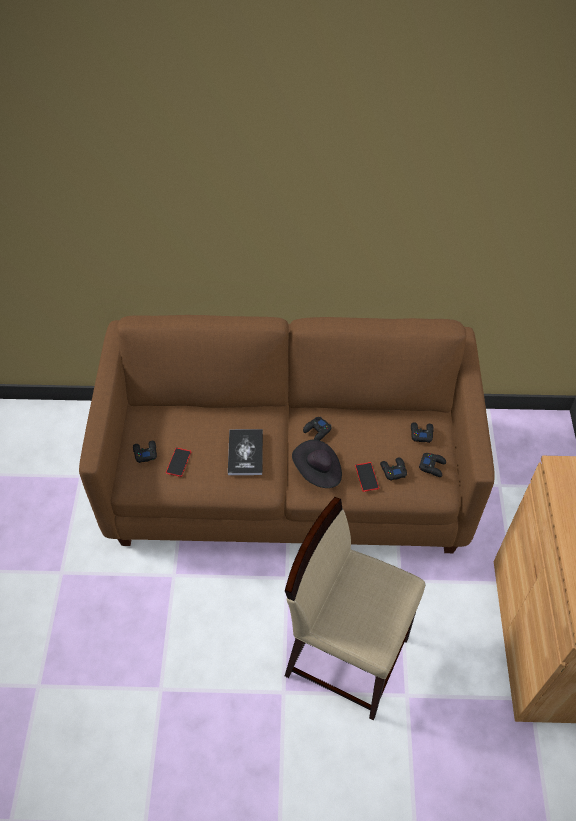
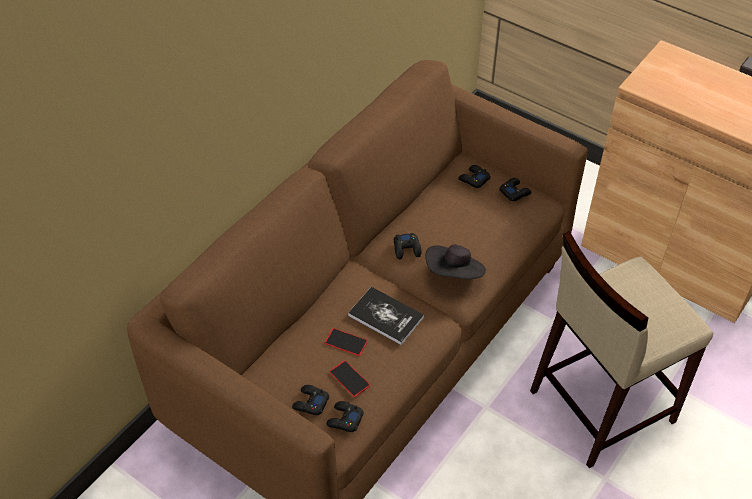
camera: 55 degrees left, 5 degrees down
(367, 477) = (489, 242): phone -> phone (346, 342)
(393, 470) = (497, 220): black game controller -> black game controller (344, 419)

